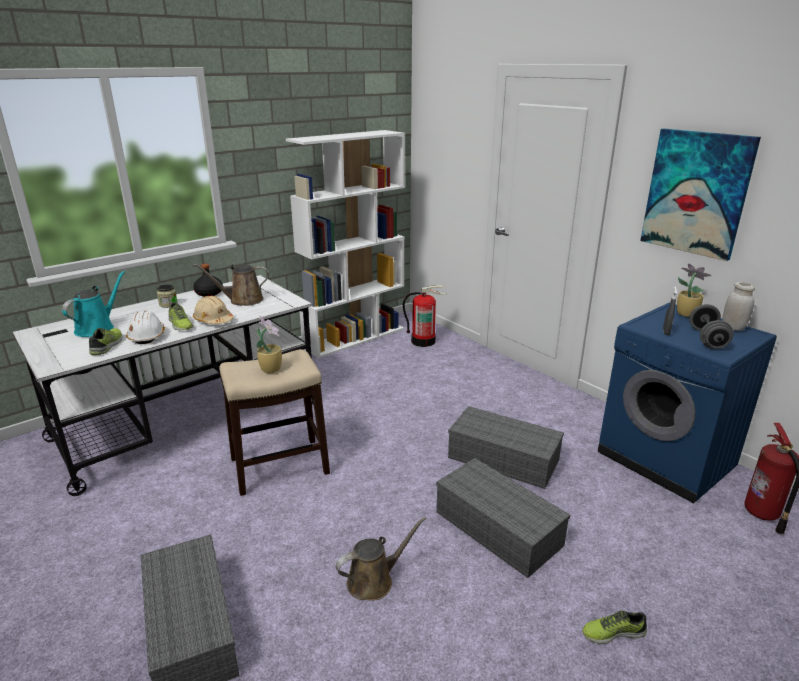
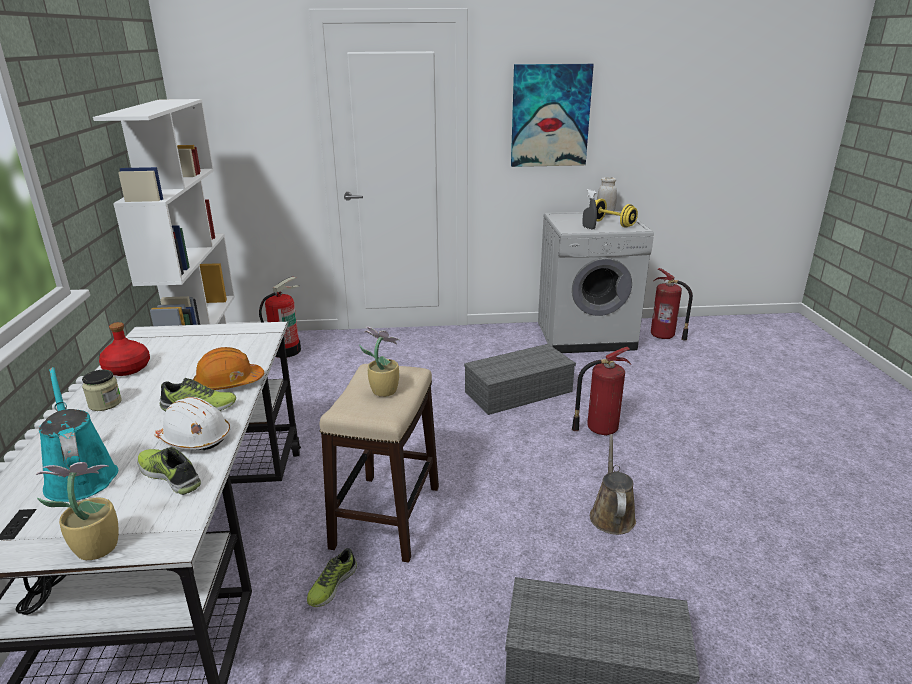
camera: 55 degrees left, 0 degrees up
(208, 293) = (127, 369): black bottle -> red bottle
(213, 320) = (229, 383): beige hard hat -> orange hard hat
(243, 300) = (200, 353): brown watering can -> none
(500, 528) = (599, 429): grey storage box -> fire extinguisher
(613, 632) = (729, 432): shoe -> shoe (331, 585)
(665, 460) = (586, 337): blue washing machine -> white washing machine
(685, 313) = (569, 215): potted plant -> potted plant (95, 548)
(707, 339) = (612, 224): grey dumbbell -> yellow dumbbell

